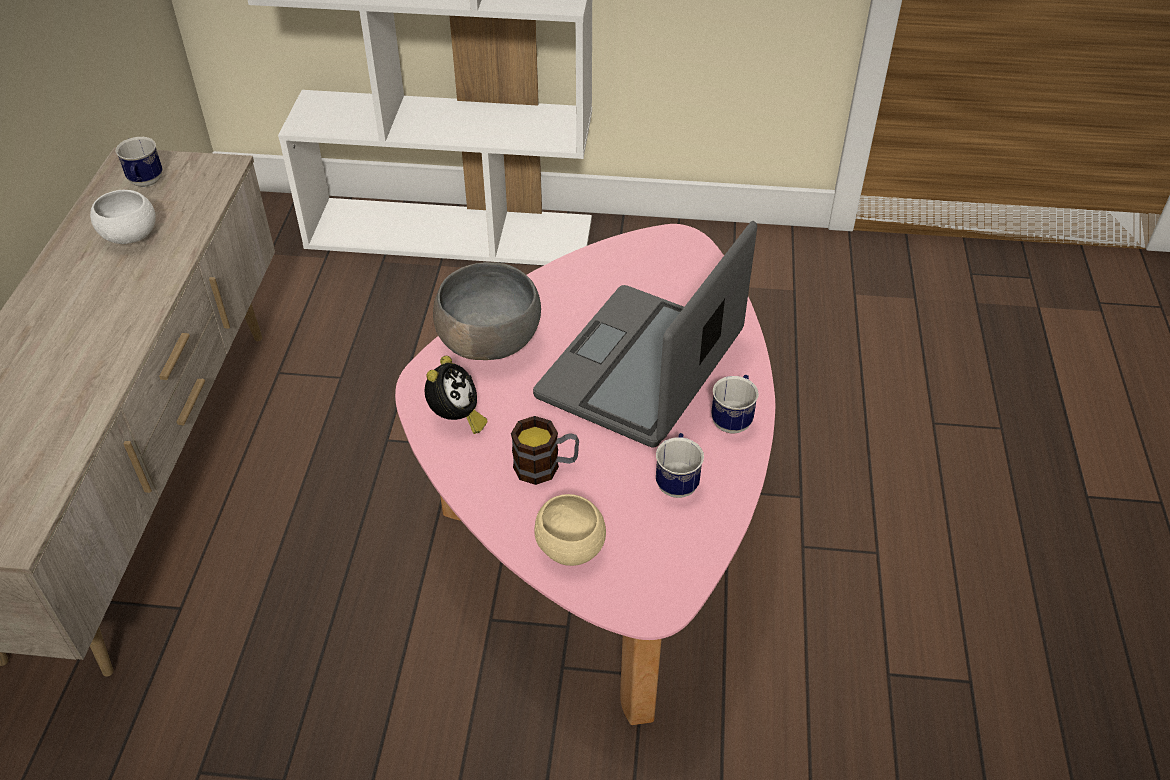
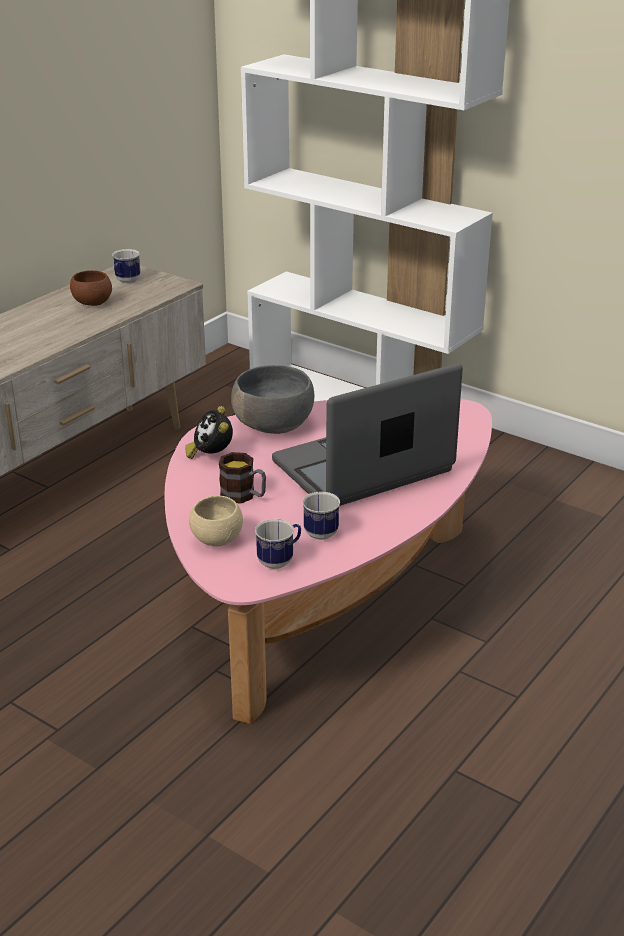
camera: 30 degrees right, 15 degrees down
(130, 236) = (92, 303): white bowl -> brown bowl
(456, 419) = (211, 456): alarm clock -> alarm clock turned 120 degrees clockwise
(733, 419) = (400, 513): mug -> mug (280, 560)

